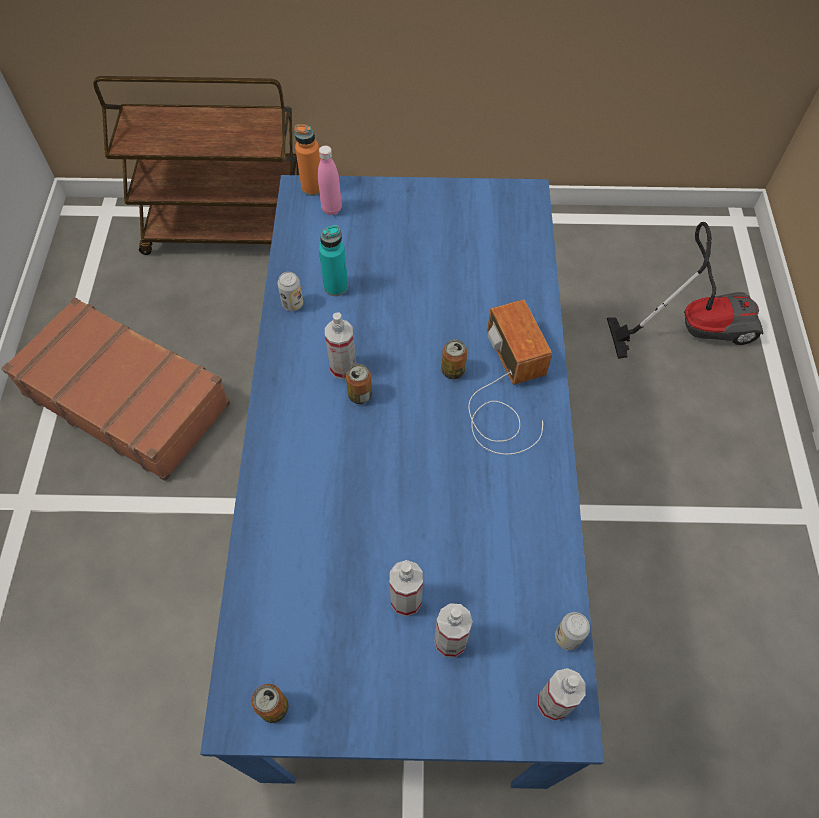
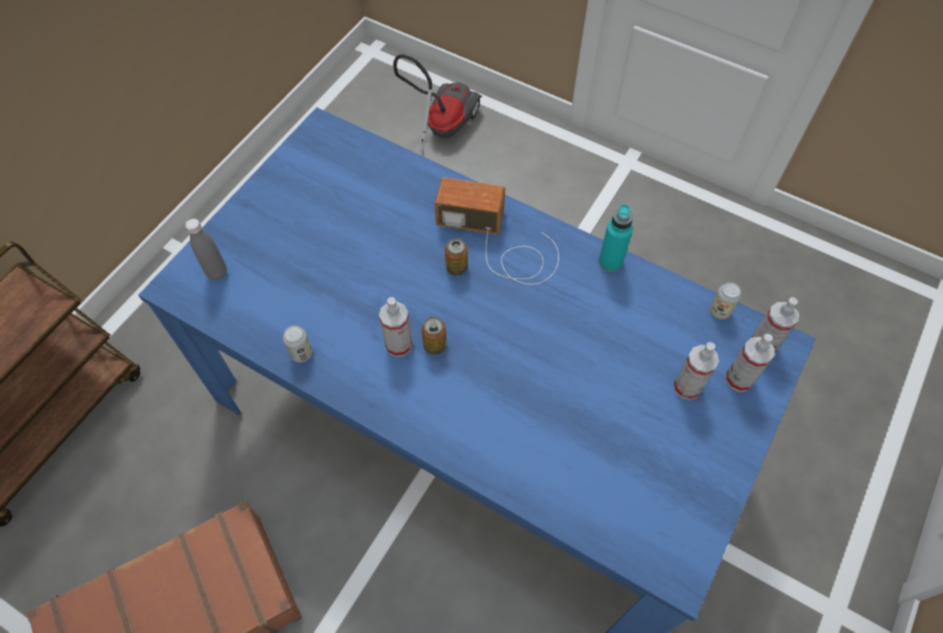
camera: 60 degrees left, 0 degrees up
(274, 708) = (682, 541): can -> none
(312, 188) = (178, 276): orange bottle -> none
(331, 209) = (217, 272): pink bottle -> grey bottle
(336, 286) = (308, 310): turquoise bottle -> turquoise bottle (610, 262)
(406, 600) = (639, 401): spray bottle -> spray bottle (739, 379)

